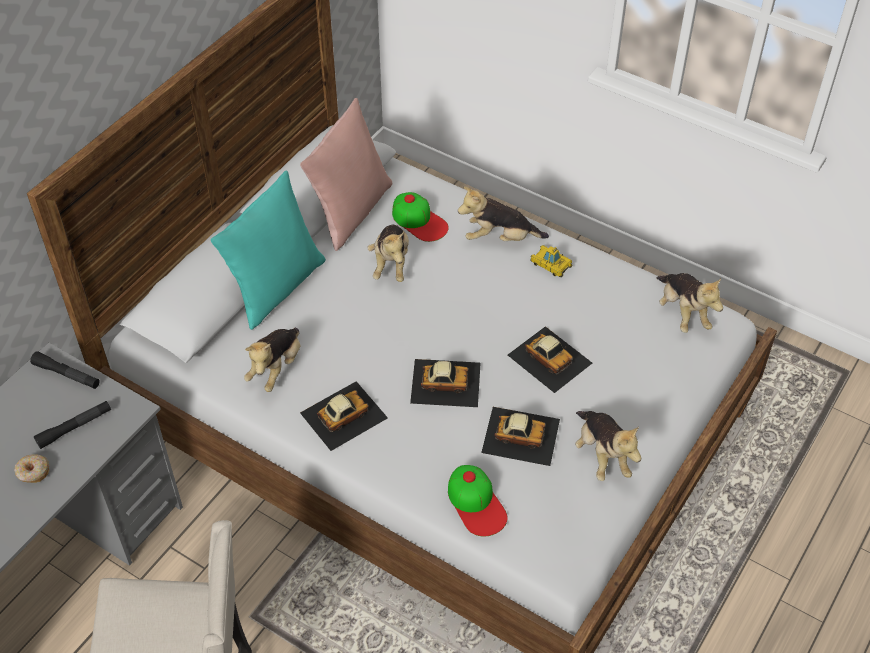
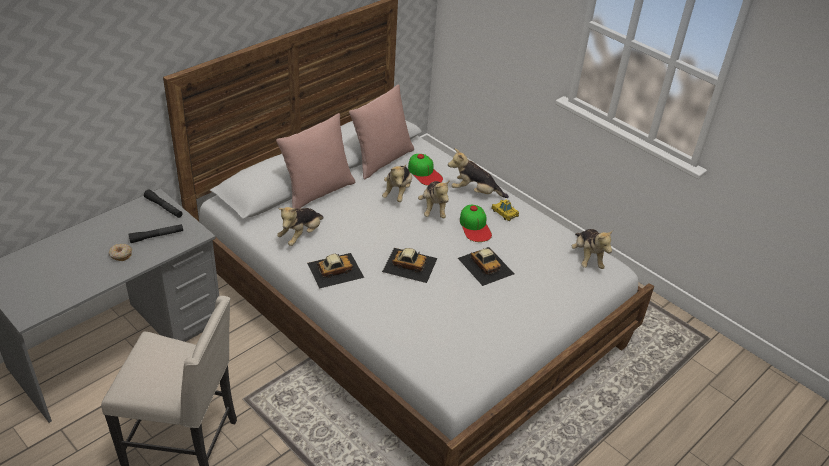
camera: 10 degrees right, 10 degrees down
(276, 288) = (317, 192): turquoise pillow -> pink pillow
(476, 503) = (406, 338): cap -> cap (475, 226)
(520, 435) = (450, 304): toy car -> none
(602, 455) = (503, 328): plush toy -> plush toy (433, 209)

